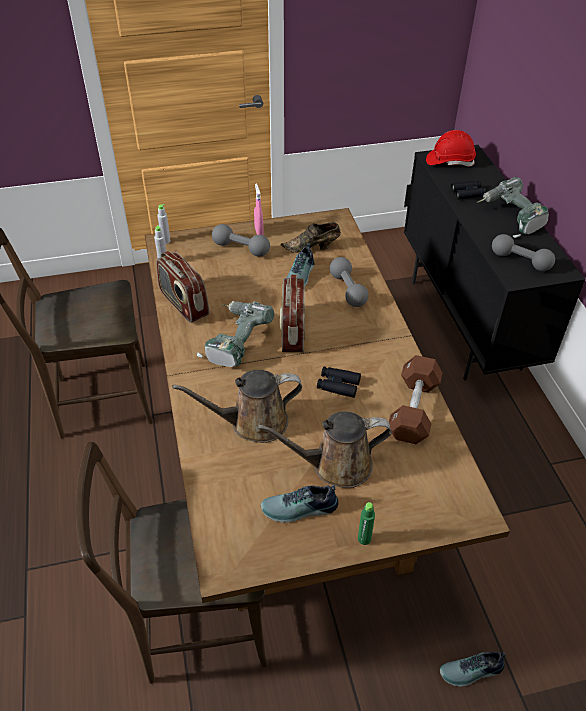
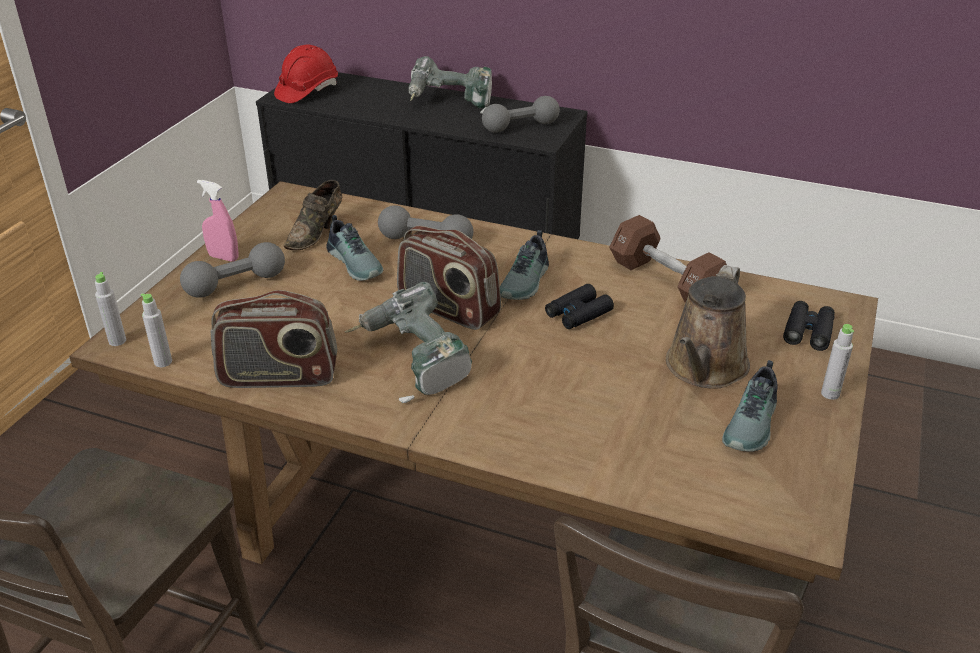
camera: 55 degrees left, 10 degrees down
(253, 423) = (577, 404): brown watering can -> none
(364, 539) = (830, 394): green bottle -> grey bottle
(468, 193) = (376, 105): black binoculars -> black binoculars (808, 331)
(472, 672) = (872, 521): shoe -> shoe (526, 282)

